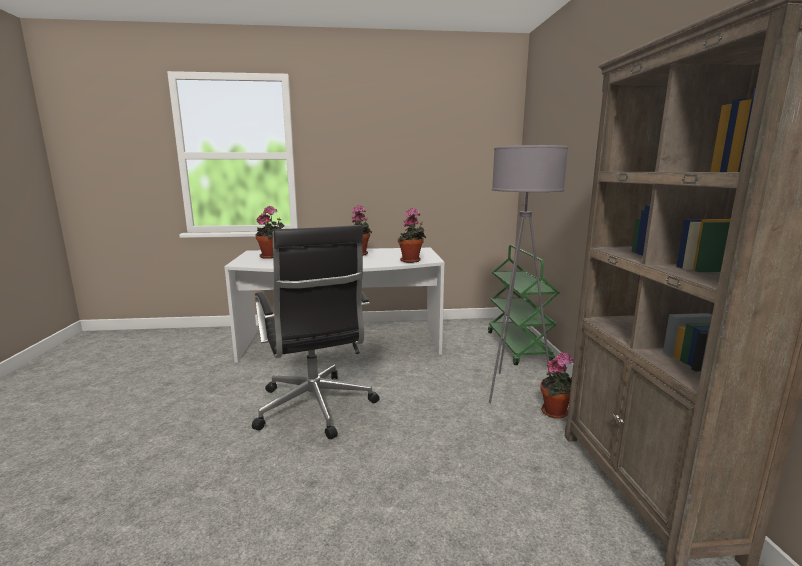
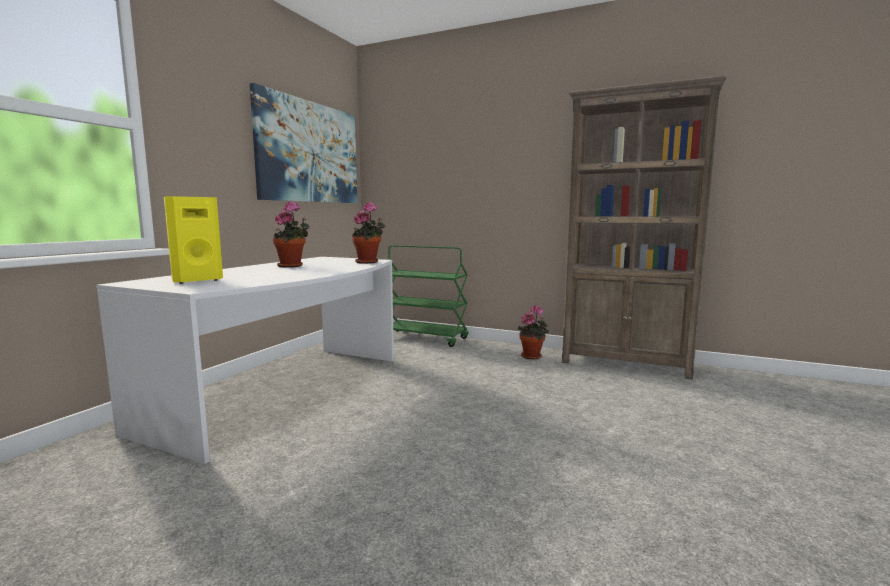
camera: 60 degrees left, 5 degrees down
(271, 256) = (195, 280): potted plant -> yellow speaker
(315, 408) = (423, 430): black office chair -> none
(445, 154) = (310, 152): none -> picture
(512, 390) = (488, 357): grey floor lamp -> none

